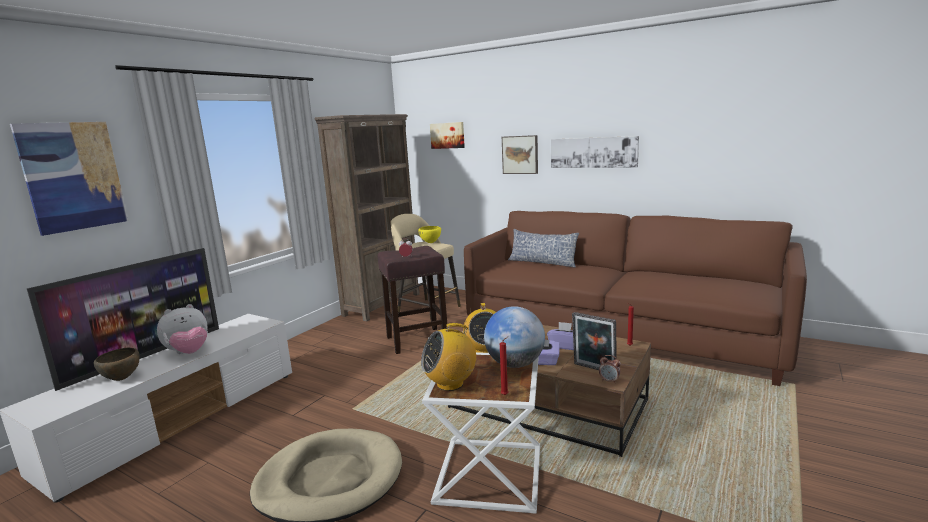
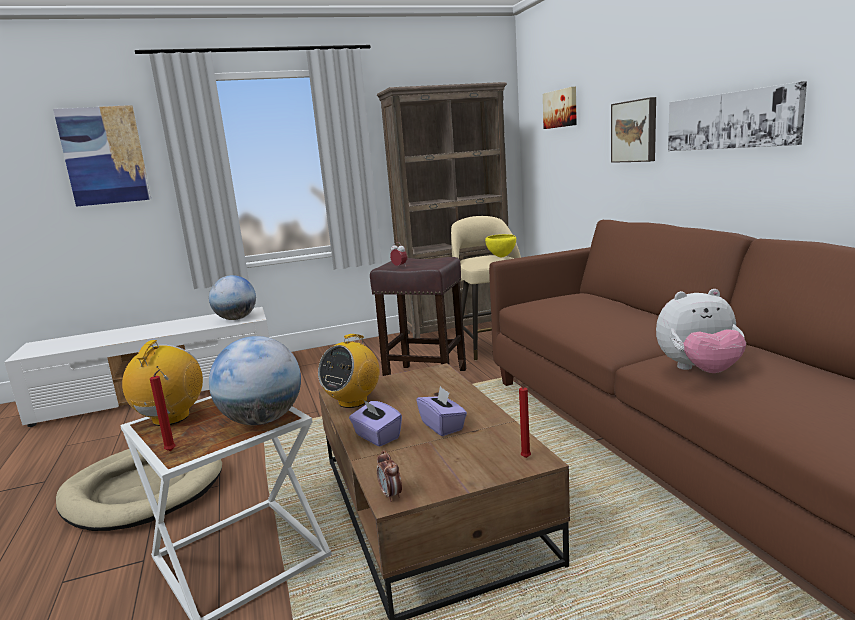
camera: 40 degrees right, 0 degrees up
(122, 379) = (100, 340): brown bowl -> none
(146, 355) = (144, 326): television -> none
(189, 353) = (165, 330): plush toy -> plush toy (699, 371)
(249, 327) = (236, 319): none -> globe
(450, 384) = (171, 418): radio -> radio turned 75 degrees clockwise
(542, 262) = (606, 303): pillow -> none
(593, 369) = (408, 471): picture frame -> none

